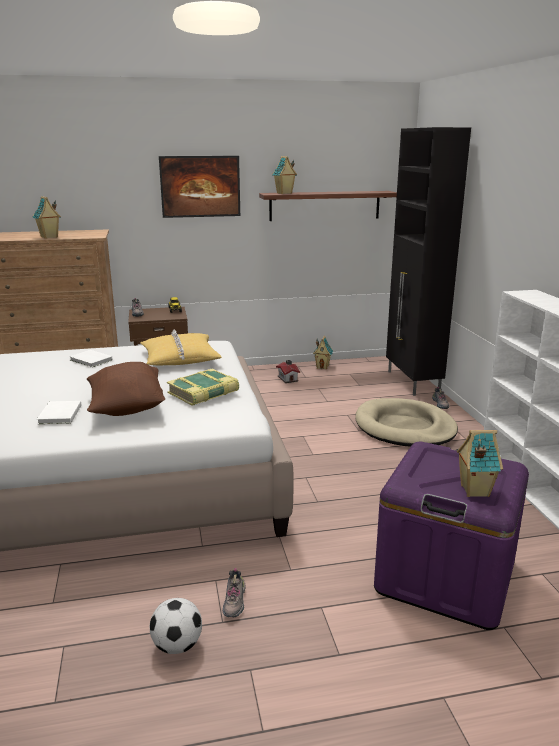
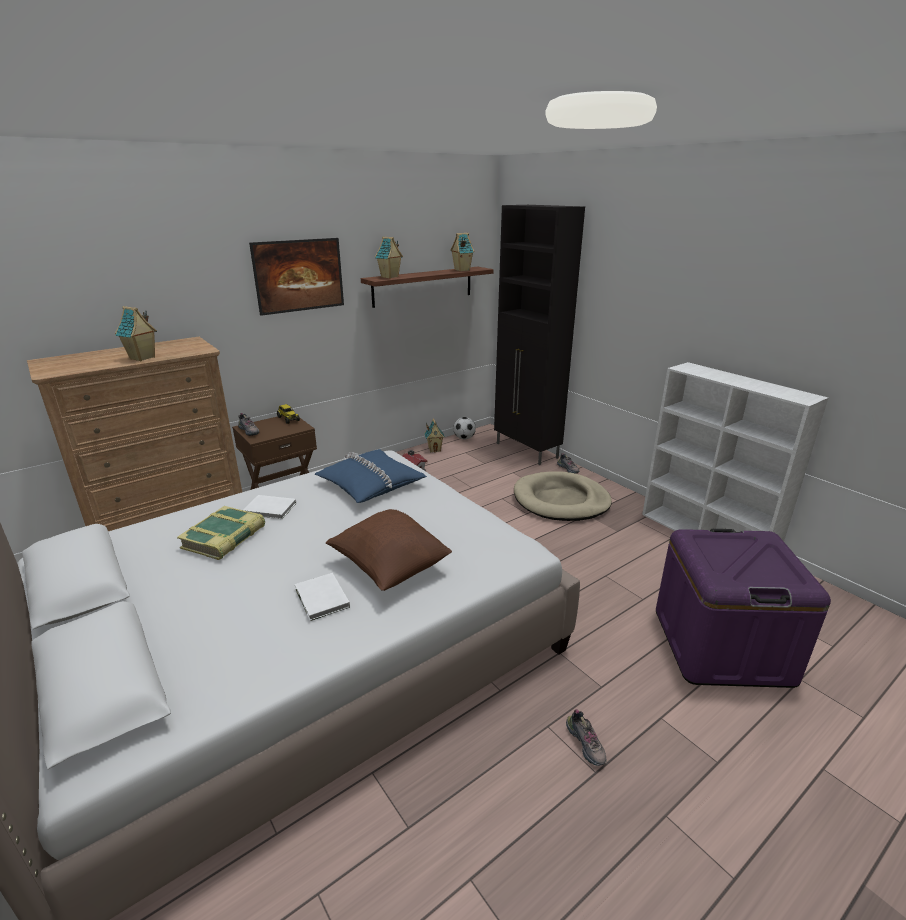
camera: 25 degrees left, 5 degrees up
(177, 645) = (580, 820): football -> football (464, 438)
(180, 358) = (370, 484): yellow pillow -> blue pillow
(204, 393) = (451, 525): book -> book (225, 538)
(474, 490) = (773, 571): toy house -> toy house (461, 270)

